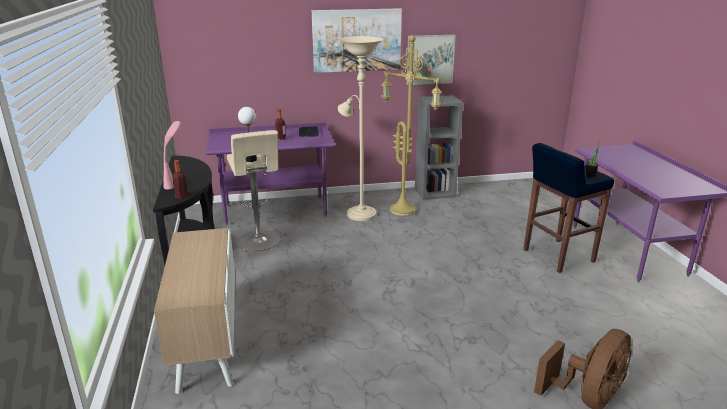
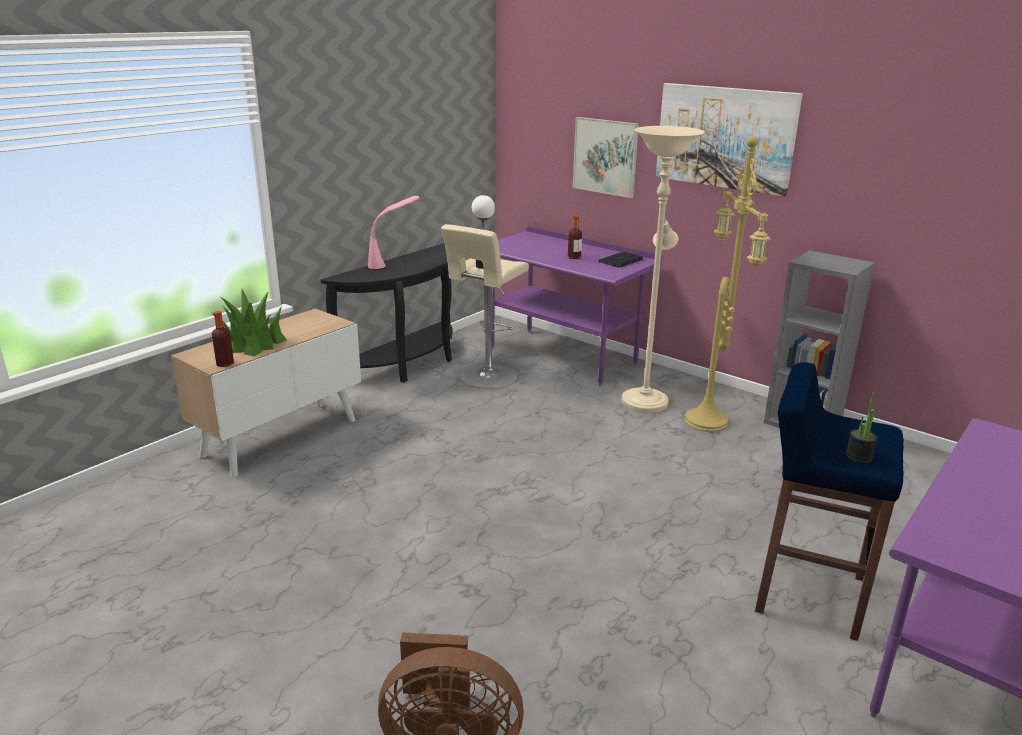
camera: 50 degrees right, 0 degrees up
(181, 196) = (361, 278): bottle -> bottle (225, 364)
(193, 272) = (251, 343): none -> potted plant
(430, 59) = (844, 190): picture -> picture (605, 156)

